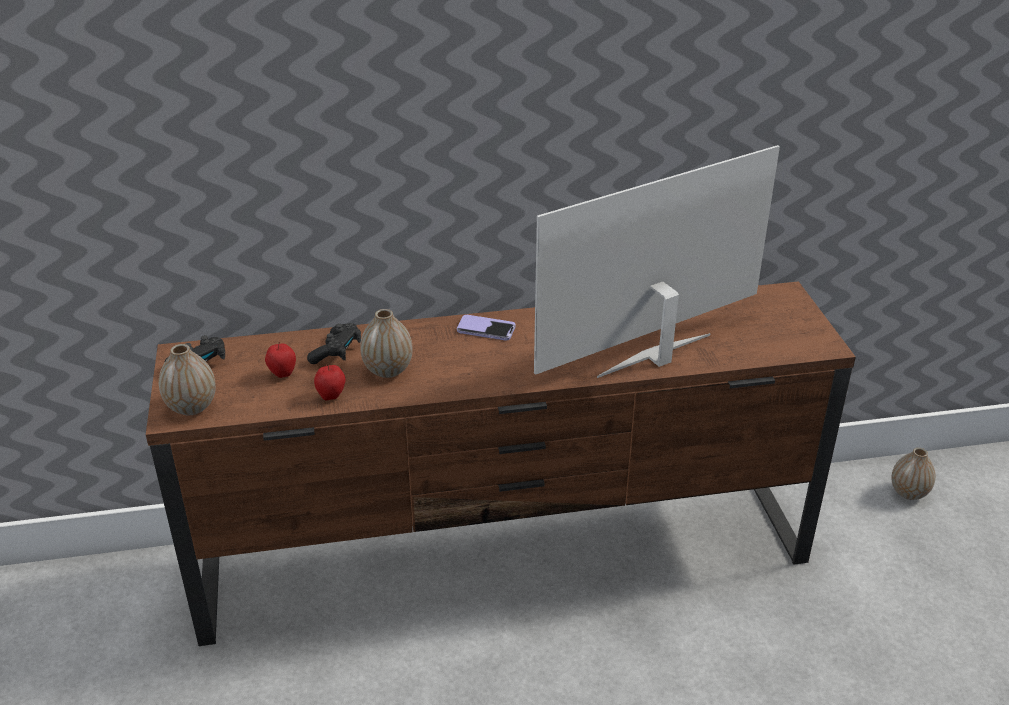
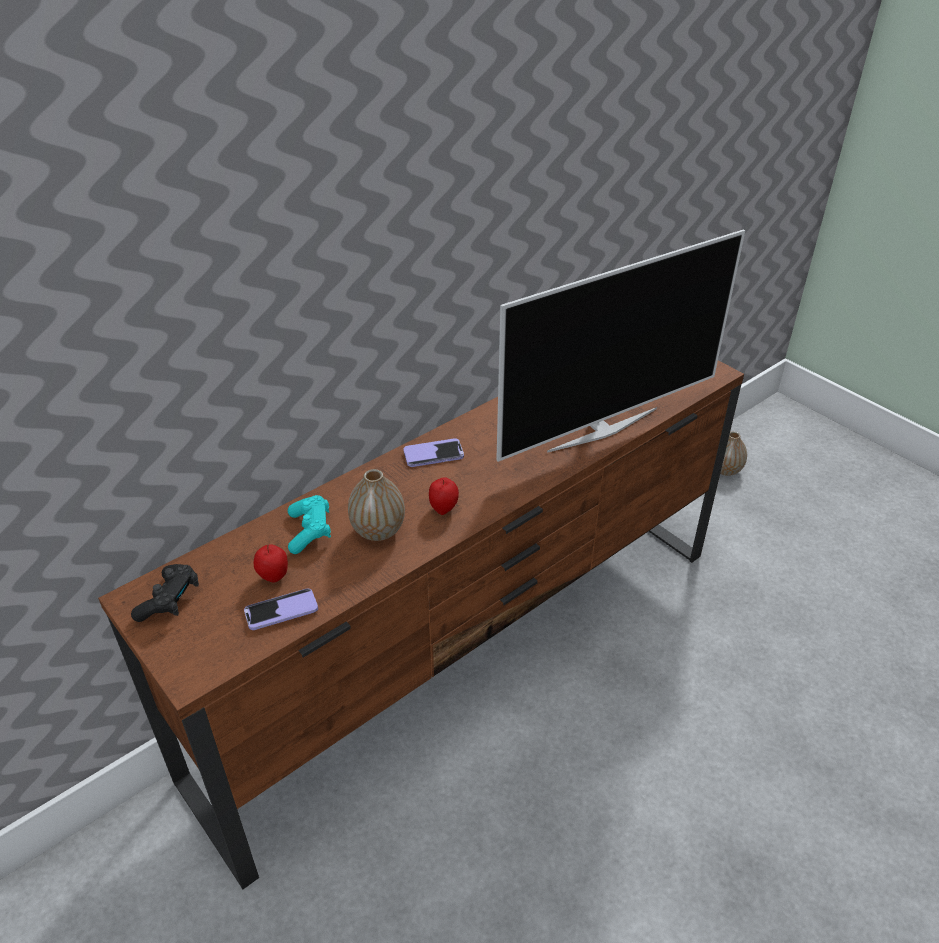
camera: 30 degrees left, 5 degrees up
(192, 407) = (204, 655): vase -> none
(267, 398) = (281, 611): none -> phone
(331, 396) = (346, 581): apple -> apple (443, 509)
(337, 352) = (310, 531): black game controller -> turquoise game controller
(656, 357) = (601, 428): television -> television turned 150 degrees counterclockwise

